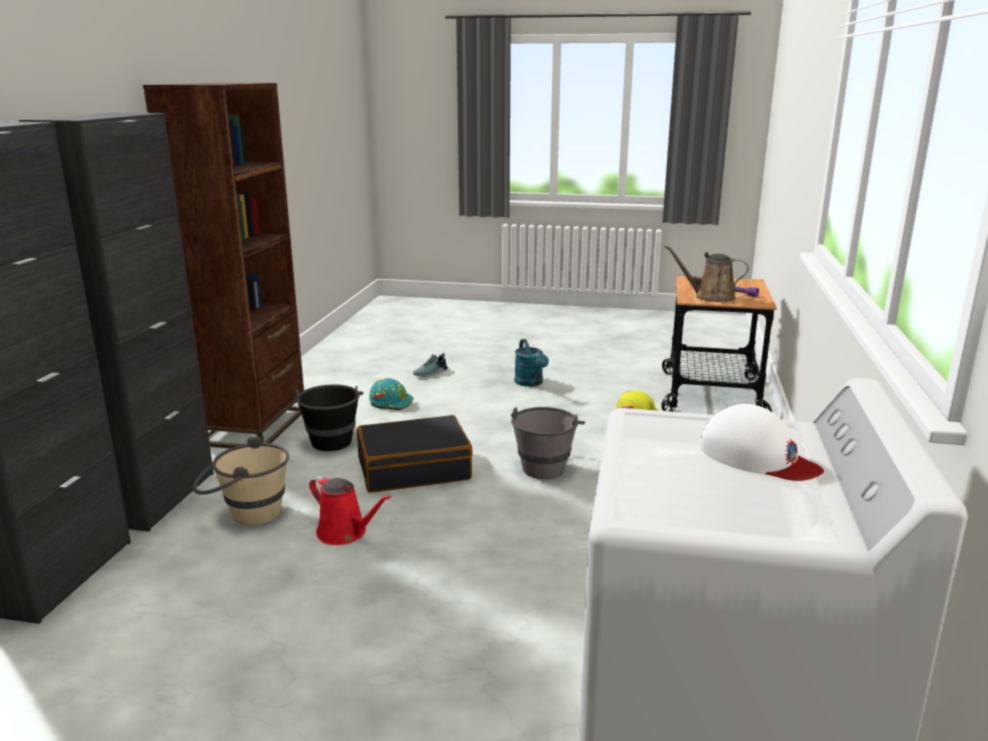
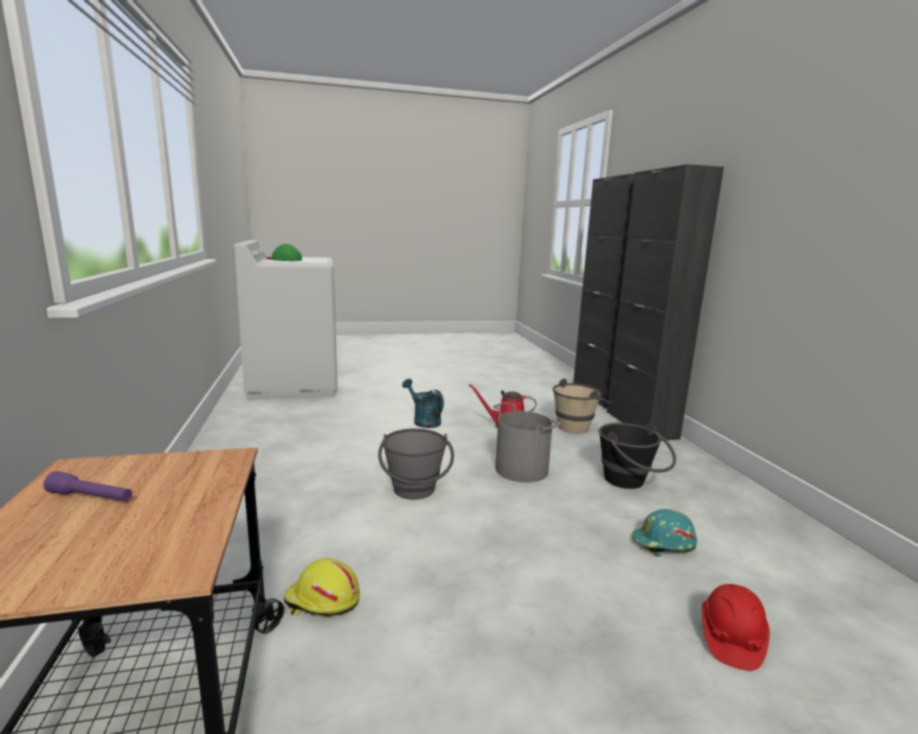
camera: 155 degrees right, 5 degrees down
(253, 426) = (715, 481): brown bookcase -> none
(414, 468) = (522, 469): black suitcase -> grey bucket
(431, 373) = (730, 639): shoe -> red hard hat
(531, 383) = (541, 658): turquoise watering can -> turquoise watering can (423, 421)
(710, 297) = (176, 472): brown watering can -> none
(757, 457) = (284, 259): white cap -> green cap

